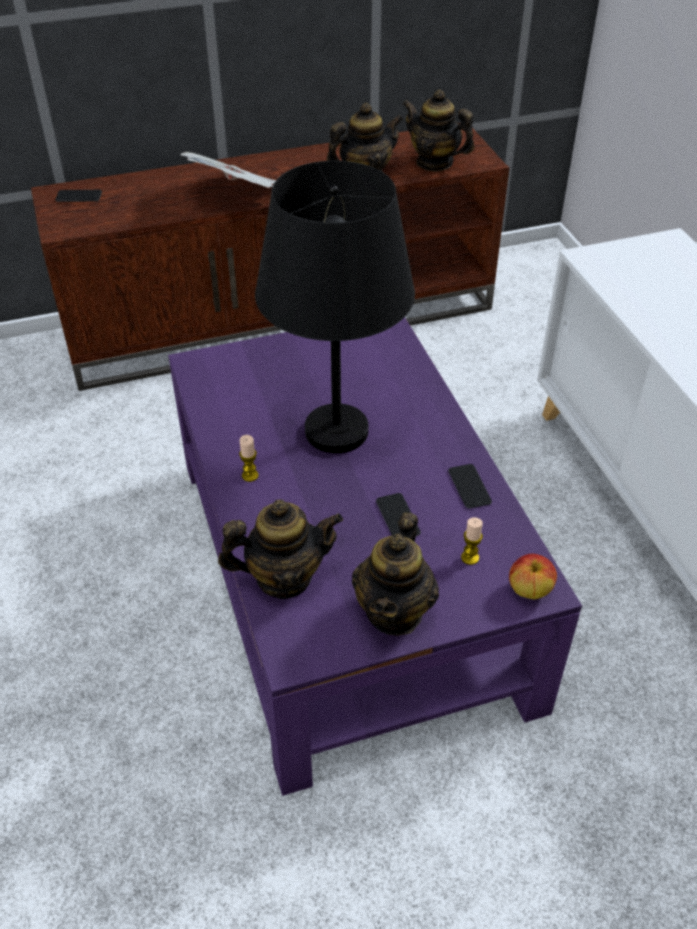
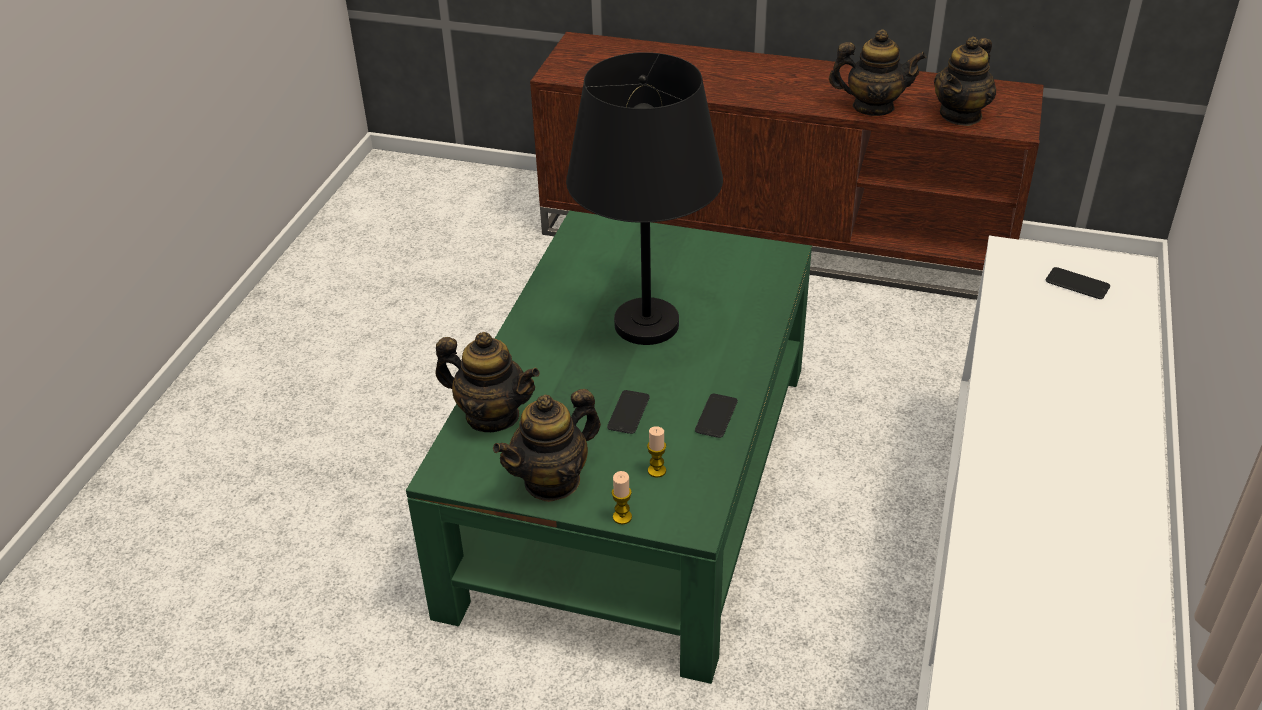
camera: 35 degrees right, 5 degrees down
(79, 196) = (596, 50): phone -> phone (1077, 284)
(237, 195) = (733, 89): newspaper -> none
(250, 475) = (541, 329): candle -> candle (622, 517)
(349, 578) = (633, 484): purple coffee table -> green coffee table
(435, 163) = (961, 115): teapot -> teapot turned 120 degrees counterclockwise
(529, 590) = (681, 519): apple -> none

